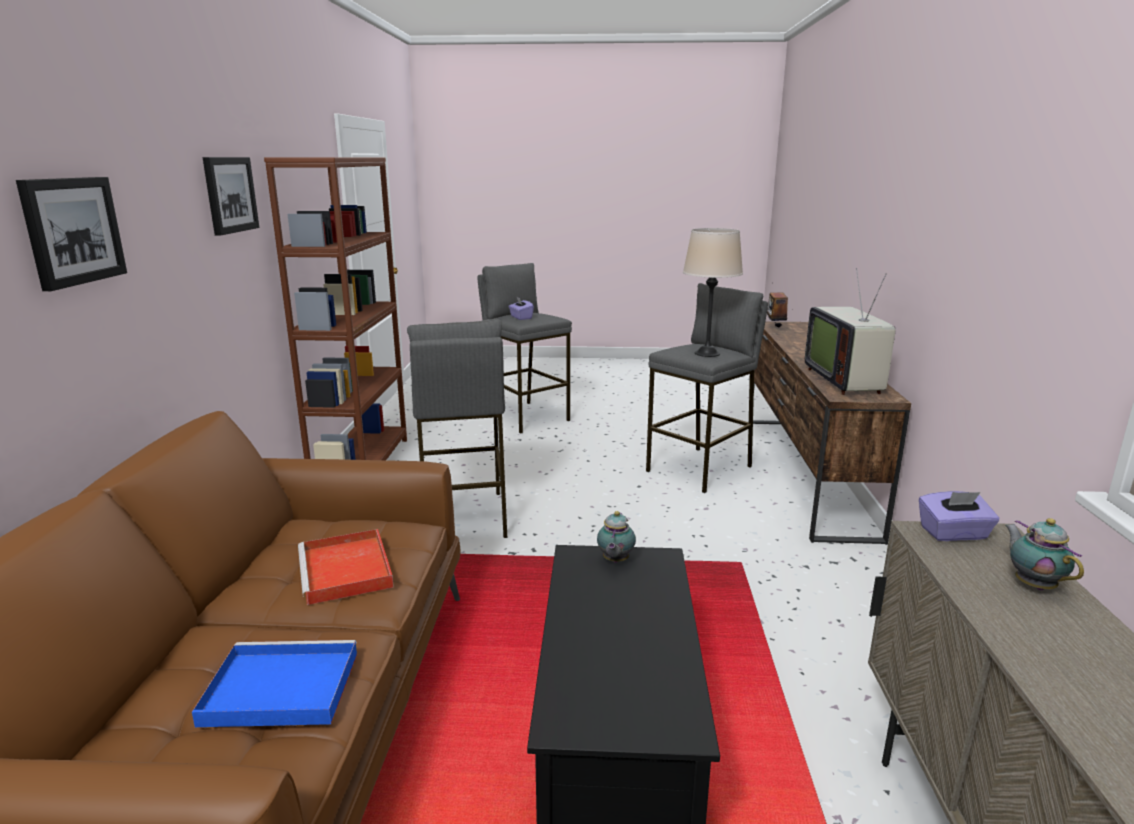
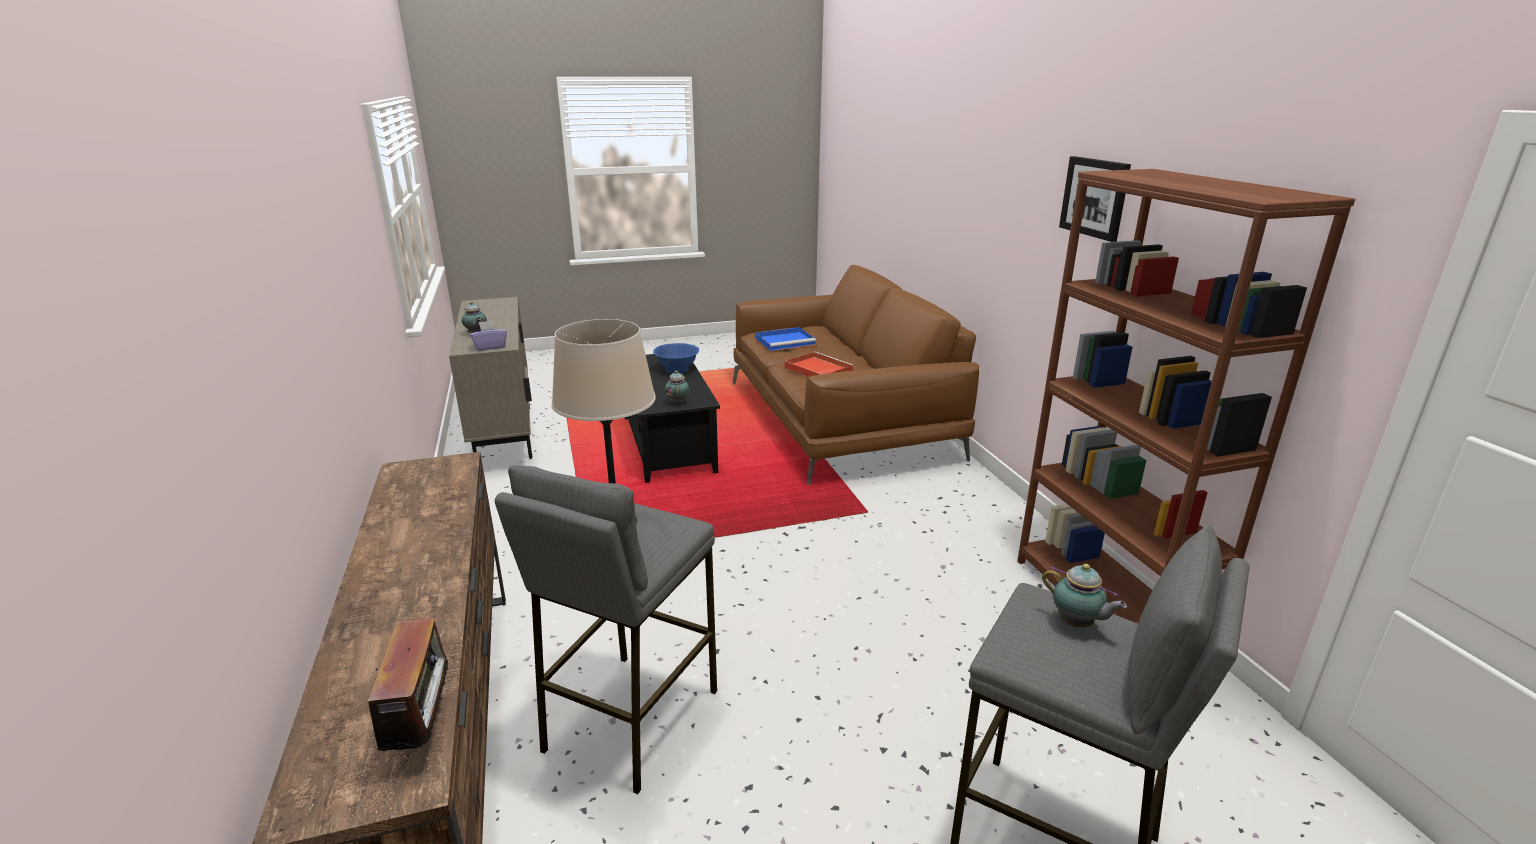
camera: 160 degrees right, 5 degrees up
(72, 231) = (973, 183): picture -> none
(463, 517) = (883, 553): grey stool -> none
(521, 317) = (1077, 624): purple tissue box -> teapot
(584, 654) = (677, 369): none -> blue bowl
(846, 380) = (424, 497): television -> none

